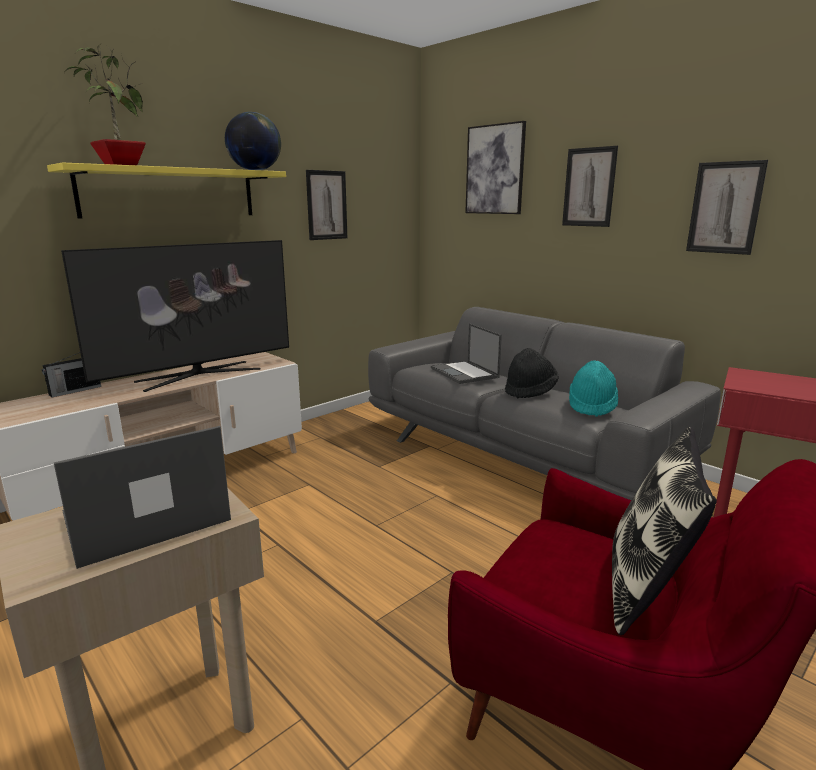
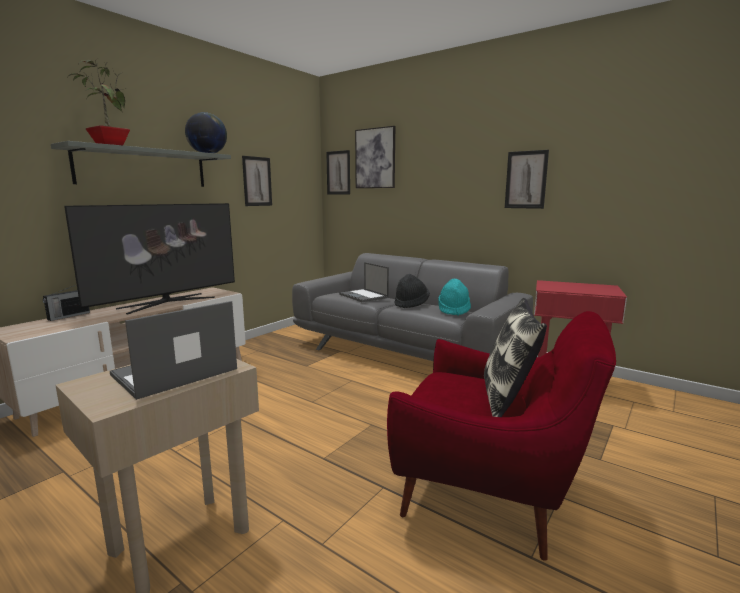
camera: 10 degrees left, 5 degrees down
(170, 193) = (143, 168): yellow shelf -> grey shelf
(589, 187) = (440, 169): picture -> picture (338, 173)

